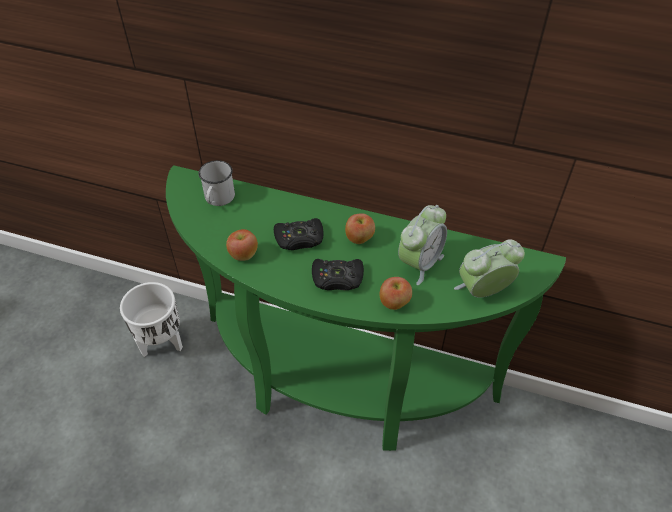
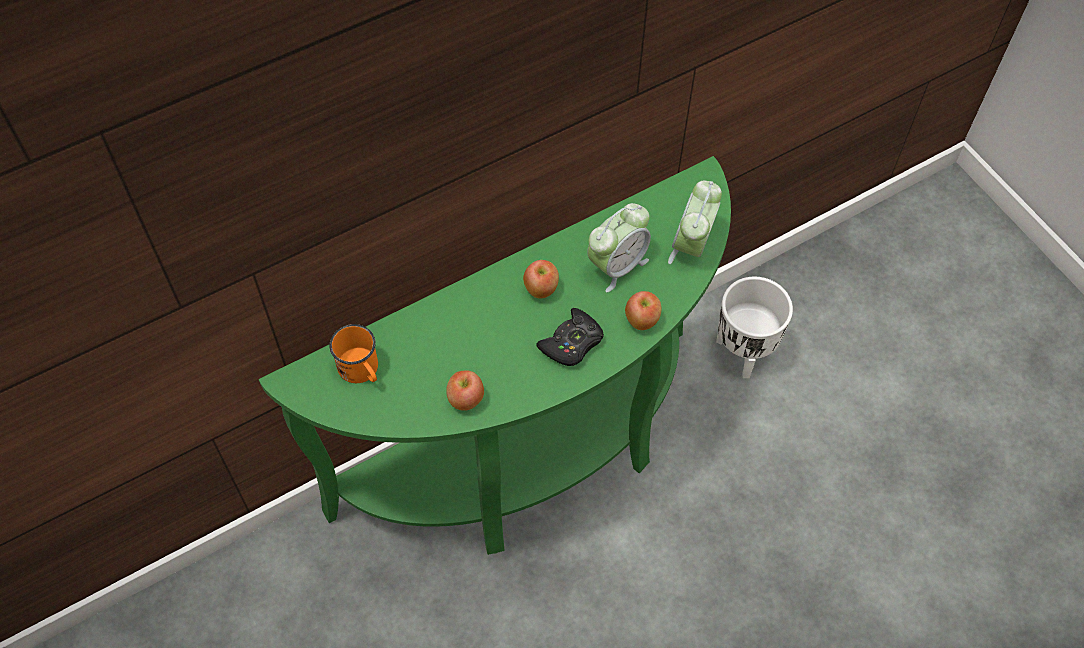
camera: 50 degrees left, 10 degrees up
(162, 342) = (307, 595): white planter -> white planter (743, 352)
(218, 199) = (361, 371): white mug -> orange mug
(299, 239) = (491, 338): black game controller -> none
(419, 263) = (617, 266): alarm clock -> alarm clock turned 60 degrees clockwise

